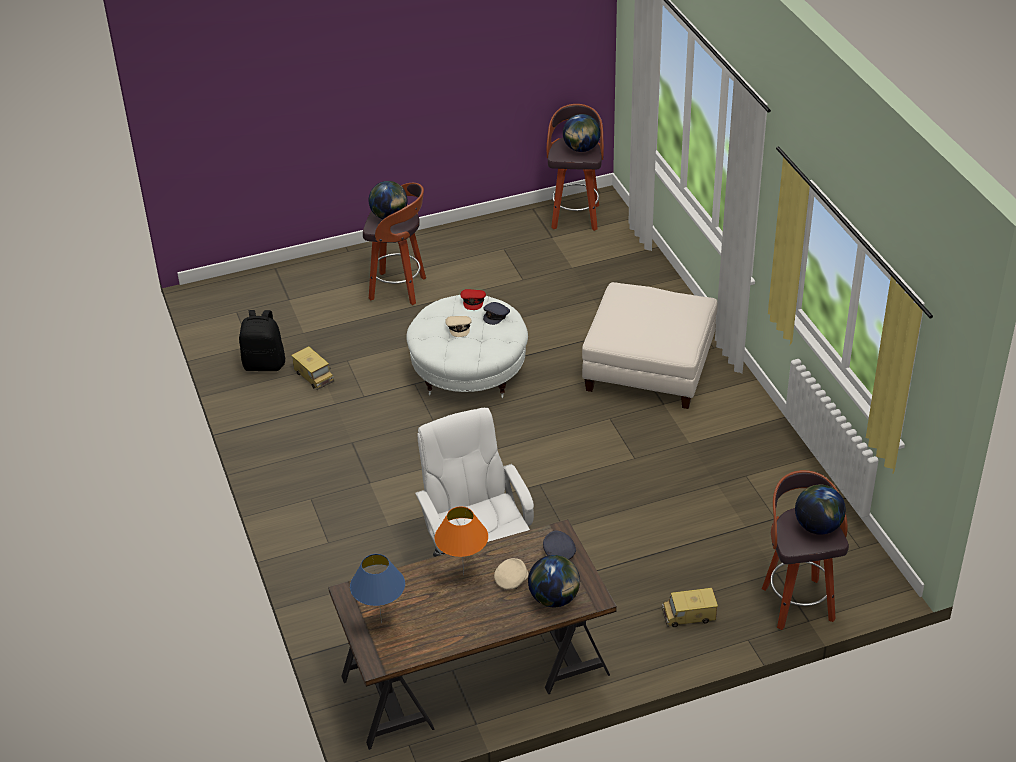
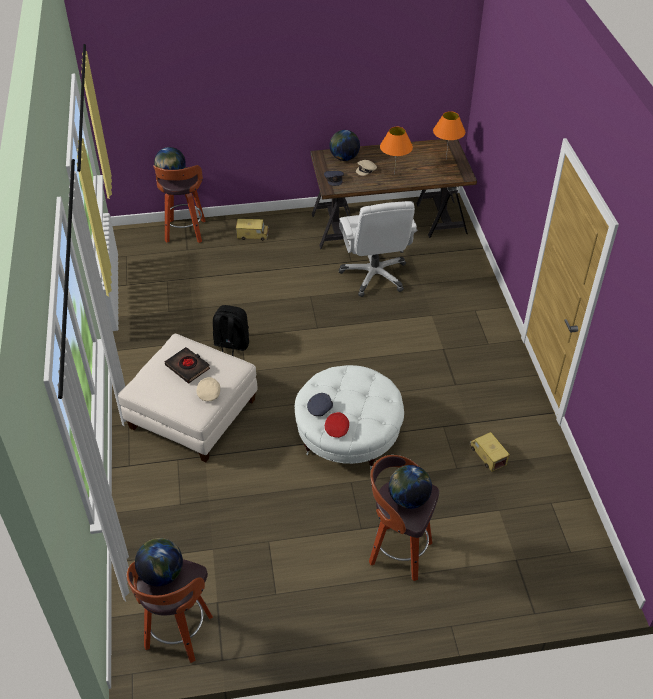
camera: 170 degrees left, 5 degrees up
(264, 364) = (534, 478): black backpack -> black backpack (231, 345)
(382, 623) = (446, 159): blue table lamp -> orange table lamp
(459, 327) = (356, 400): beige cap -> beige cap (209, 393)
(654, 324) = (188, 367): none -> black book

